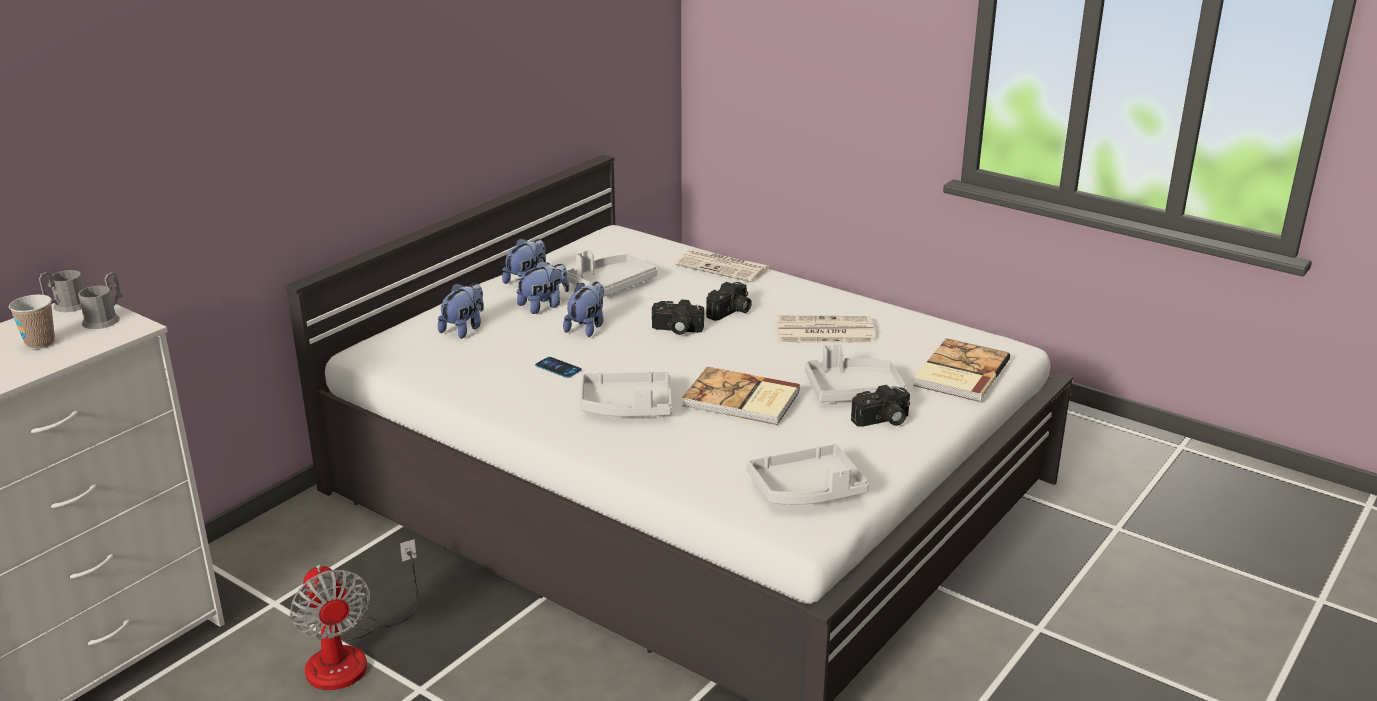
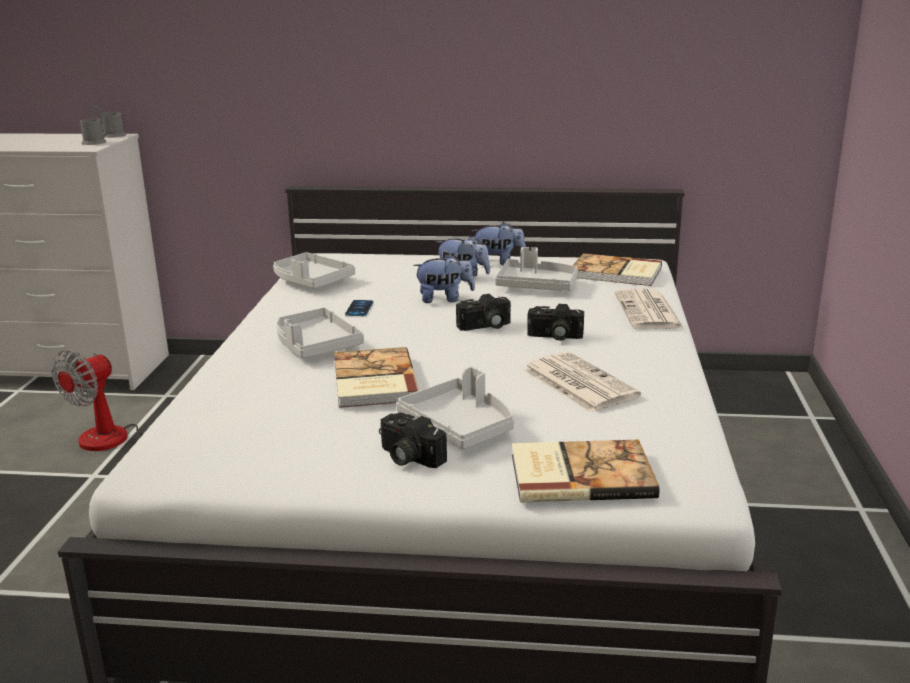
camera: 60 degrees right, 5 degrees down
(40, 343) = (54, 142): cup -> none
(464, 329) = (388, 268): plush toy -> none
(627, 249) = (616, 273): none -> book
(676, 330) = (485, 326): camera -> camera turned 90 degrees counterclockwise
(807, 490) = (217, 451): grey tray -> grey tray (311, 281)

